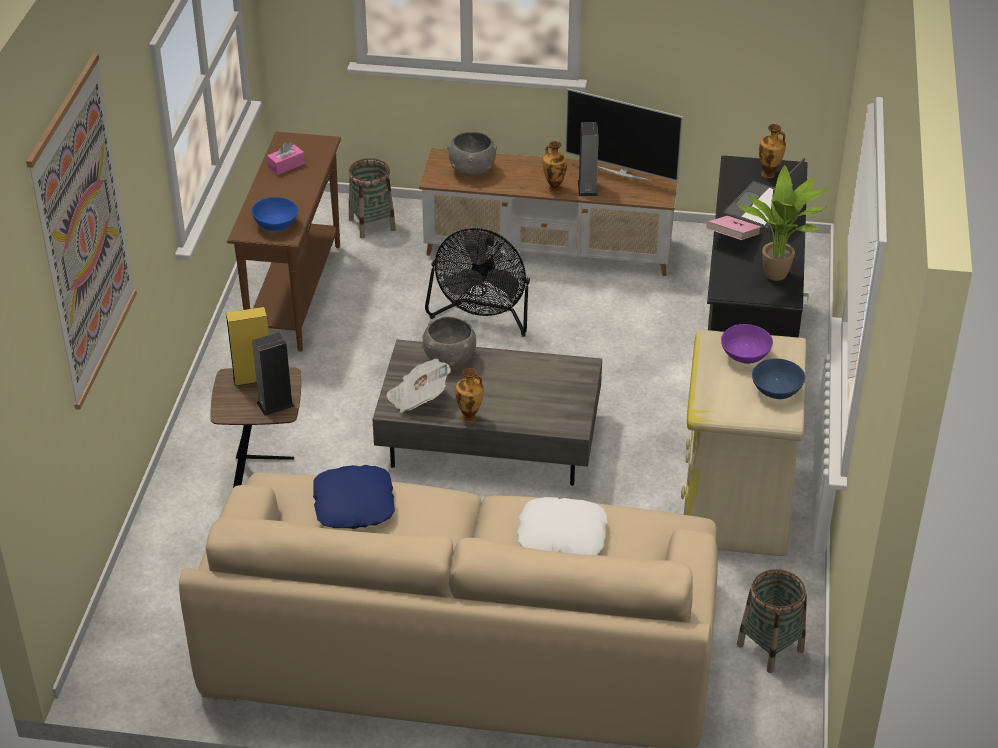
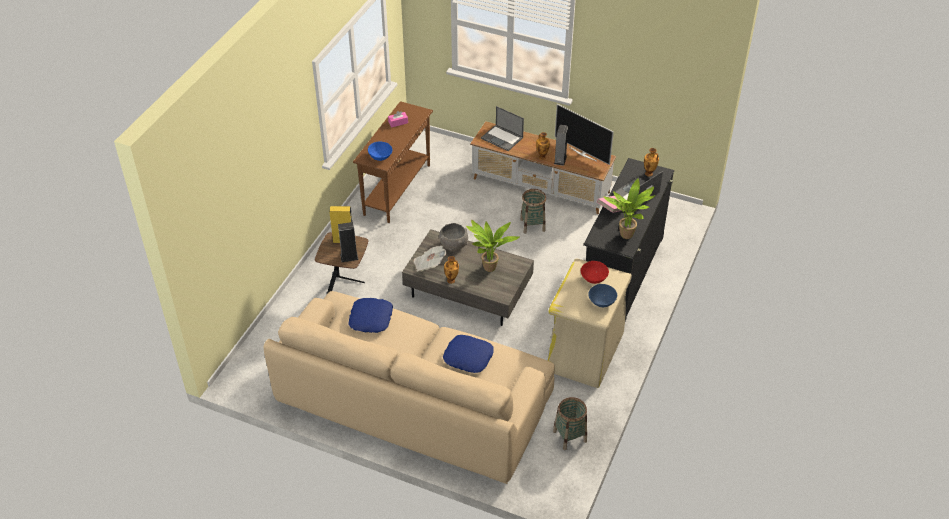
camera: 15 degrees right, 5 degrees up
(84, 233) = (250, 161): picture -> none
(372, 224) = (451, 156): basket -> basket (532, 225)
(472, 170) = (502, 138): grey bowl -> laptop
(480, 314) = (489, 218): black fan -> none
(530, 388) = (489, 270): none -> potted plant
(562, 535) = (468, 357): white pillow -> blue pillow
(745, 355) = (594, 278): purple bowl -> red bowl

